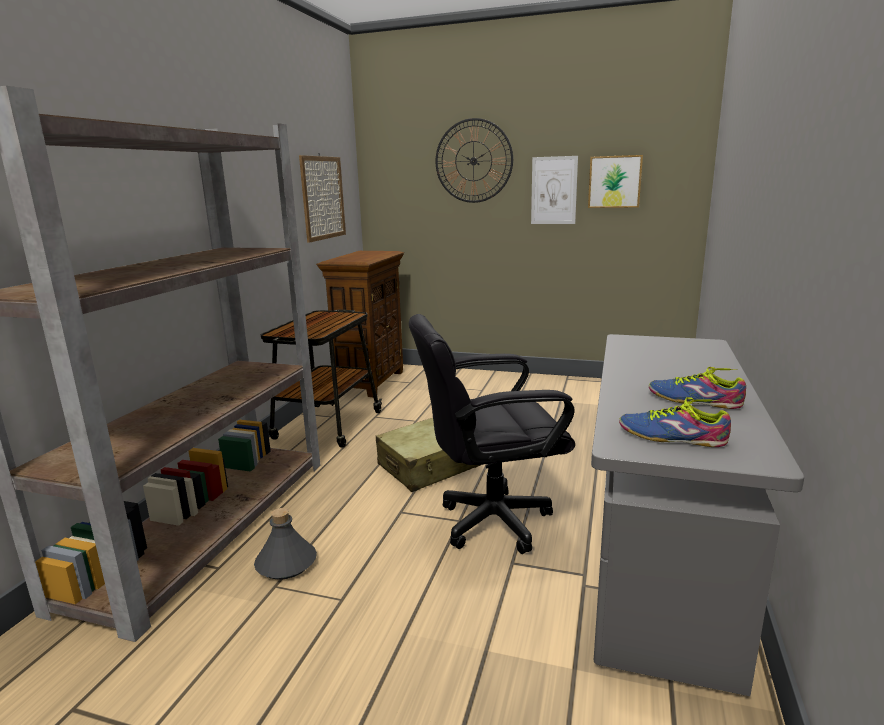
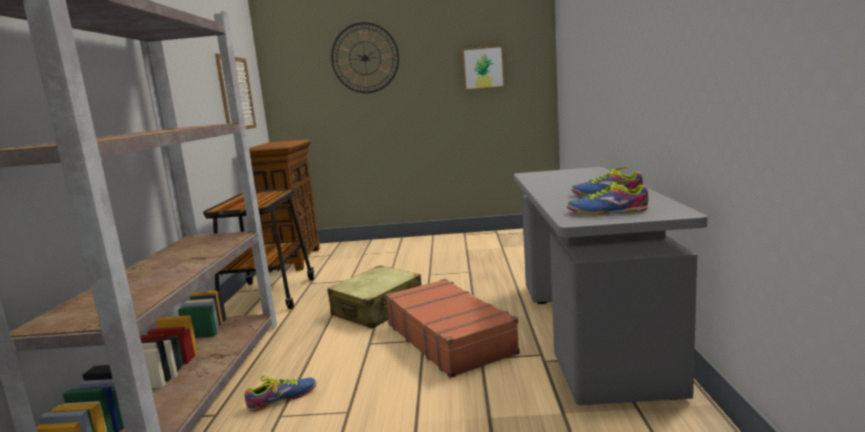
camera: 15 degrees left, 5 degrees down
(286, 563) = (282, 398): grey bottle -> shoe
(488, 525) = (449, 338): black office chair -> brown suitcase
(554, 190) = (435, 78): picture -> none

